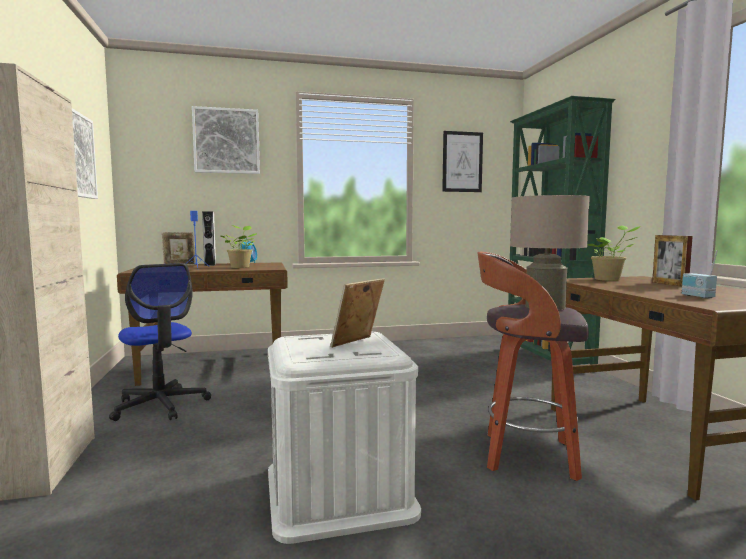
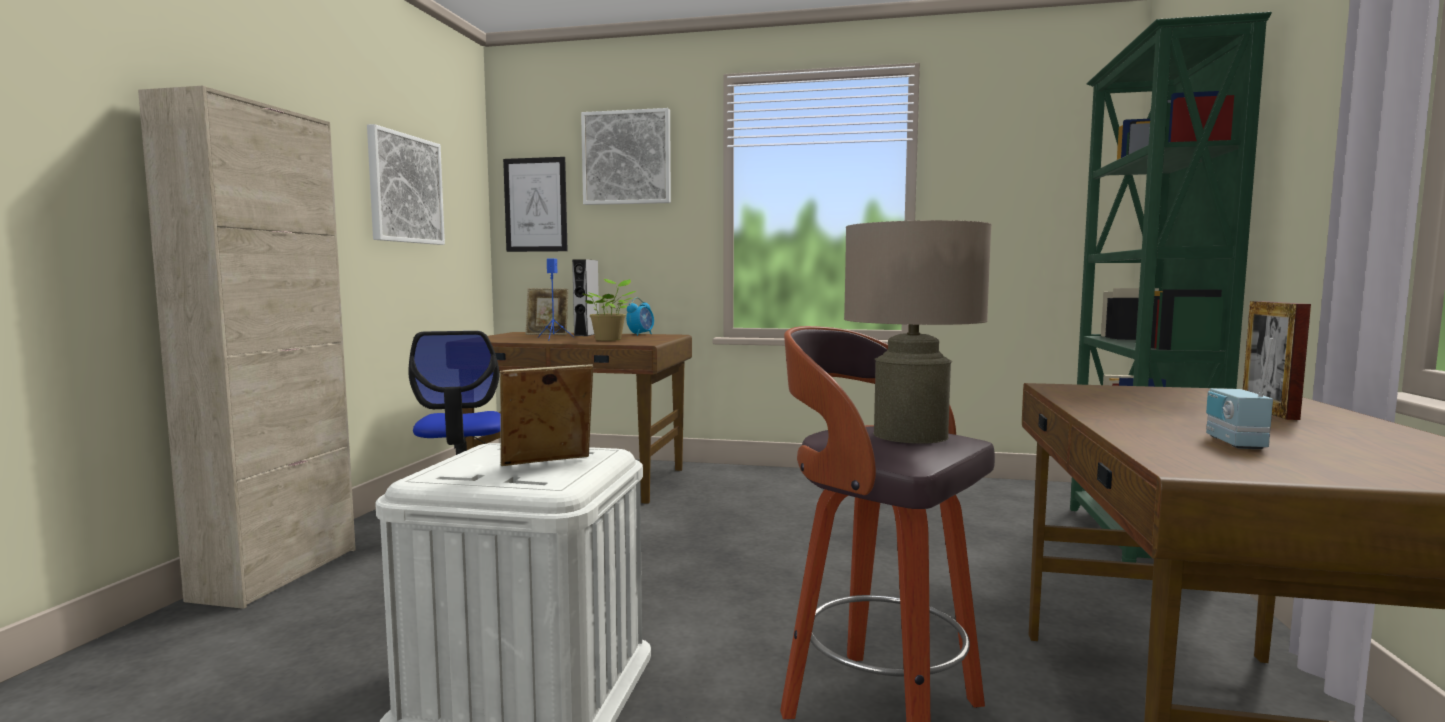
camera: 25 degrees right, 0 degrees up
(462, 162) = (1012, 165): picture -> picture (535, 205)
(609, 279) = (1156, 392): potted plant -> none

